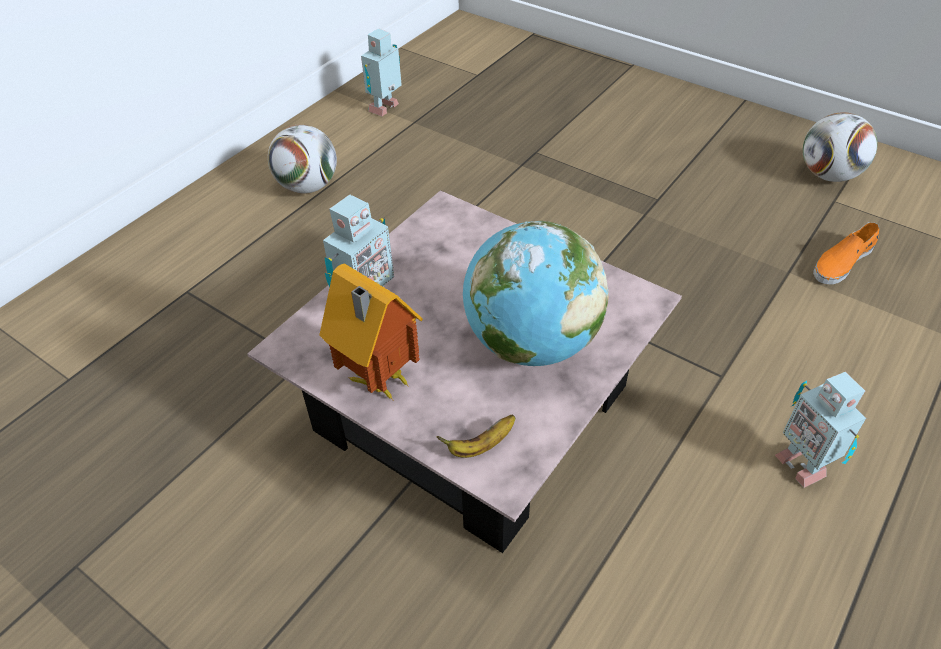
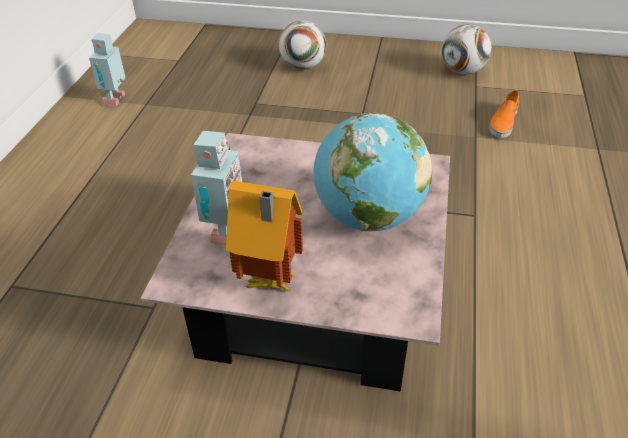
camera: 25 degrees left, 5 degrees down
(308, 186) = (80, 172): football -> football (303, 66)
(480, 446) = (380, 300): banana -> none
(801, 463) = (557, 254): toy robot -> none

